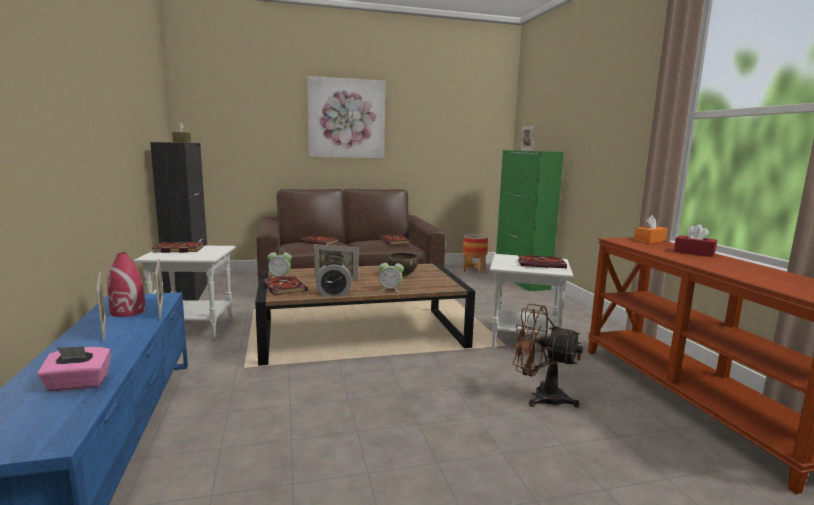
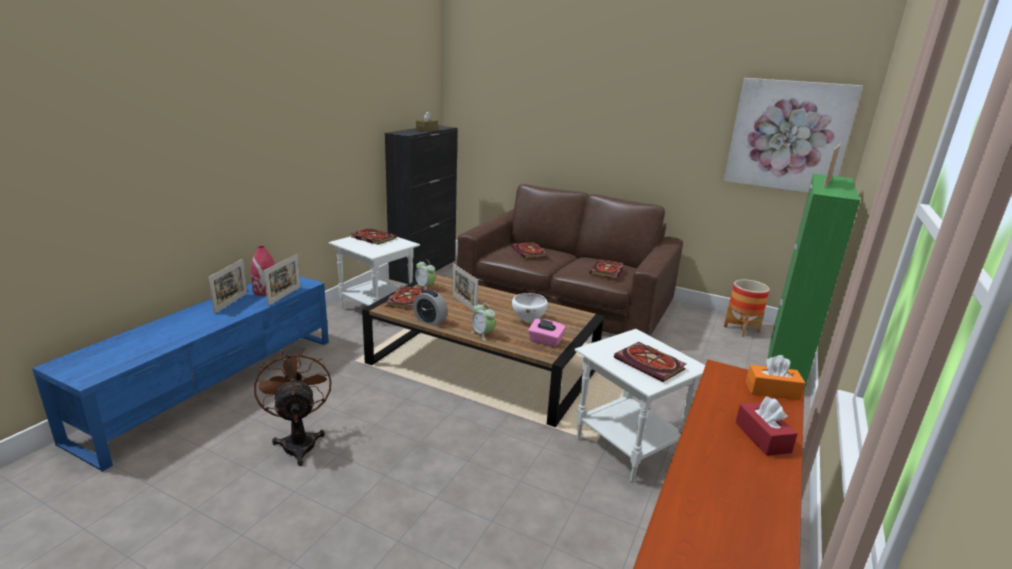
camera: 40 degrees right, 10 degrees up
(78, 384) = (154, 343): pink tissue box -> pink tissue box (545, 341)
(346, 118) = (612, 108): picture -> picture (788, 136)
(402, 276) = (528, 320): brown bowl -> white bowl
(540, 396) = (526, 514): brown fan -> brown fan (299, 441)

